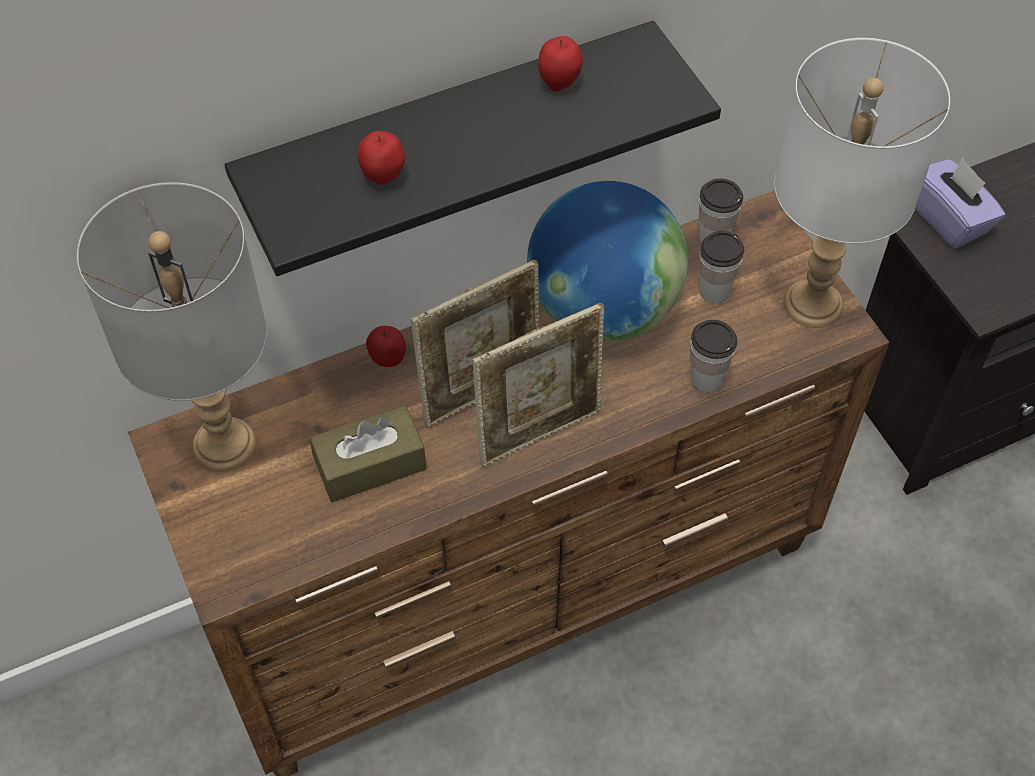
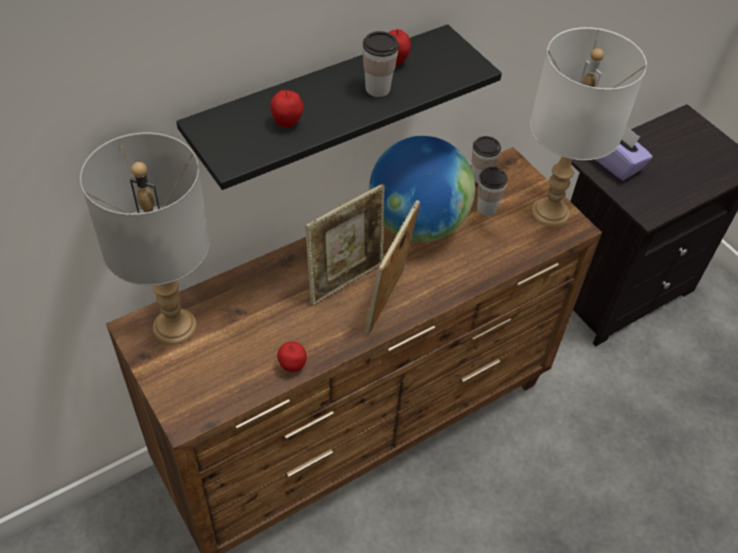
camera: 10 degrees left, 5 degrees down
(370, 465) = (277, 332): brown tissue box -> none
(388, 360) = (280, 265): apple -> apple (292, 367)
(539, 432) = (388, 303): picture frame -> picture frame turned 150 degrees clockwise
(706, 379) = (491, 262): cup -> cup (377, 89)

